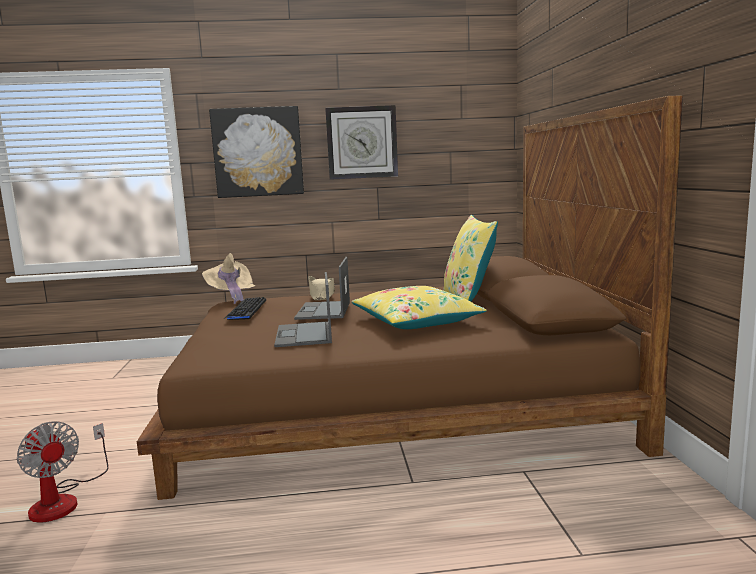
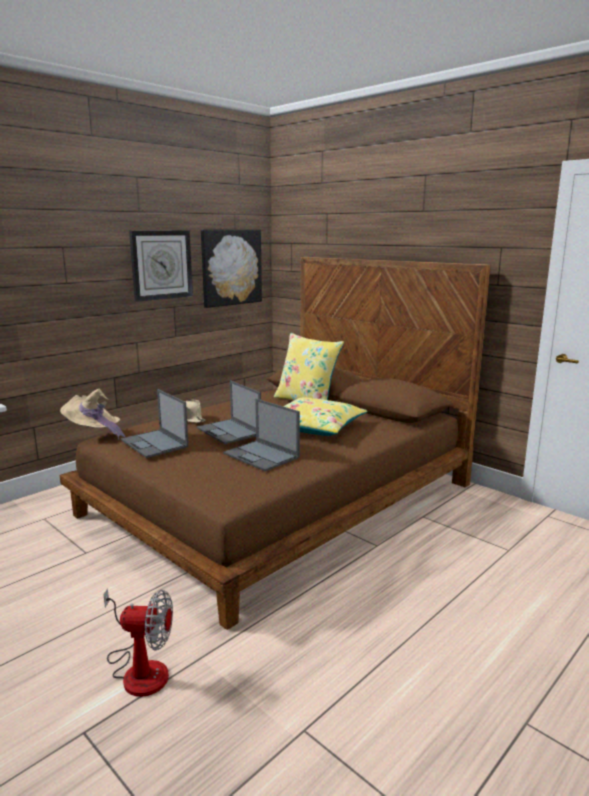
camera: 40 degrees left, 5 degrees up
(246, 310) = (155, 444): keyboard -> laptop
(258, 152) = (65, 275): picture -> picture (231, 267)

